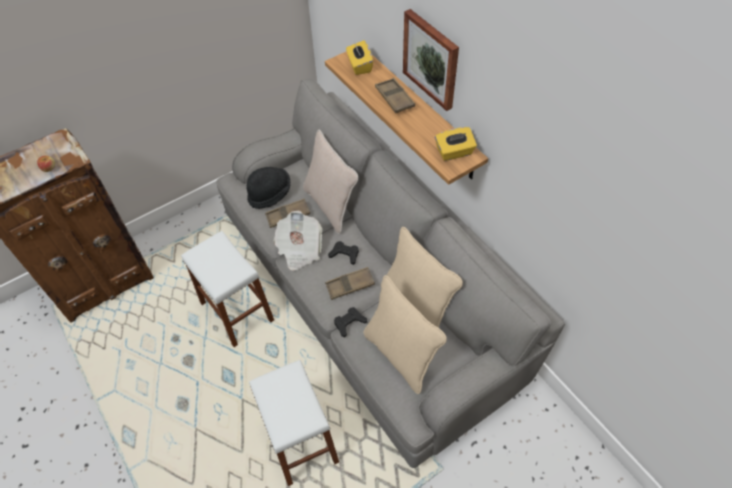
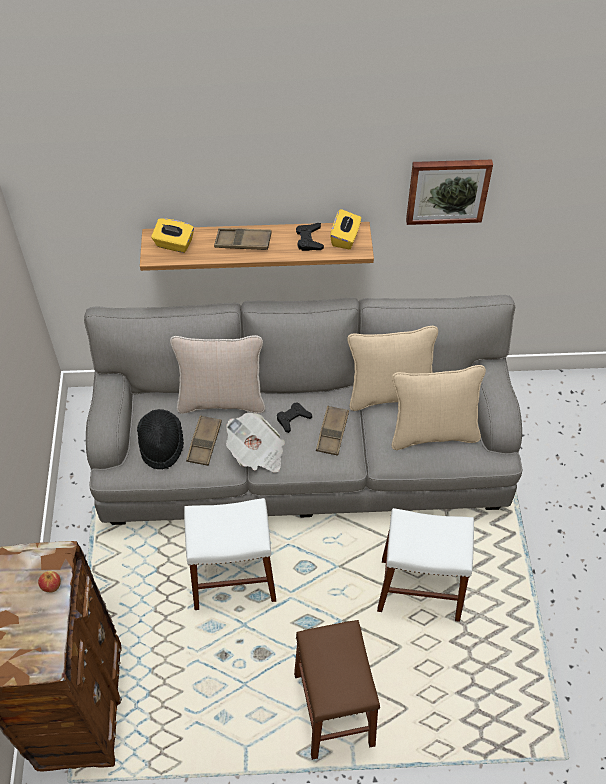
camera: 60 degrees left, 0 degrees up
(168, 432) = (333, 709): none -> brown stool
(349, 323) = (372, 455): black game controller -> black game controller (309, 240)
(431, 59) = (270, 179): picture -> picture (447, 190)

